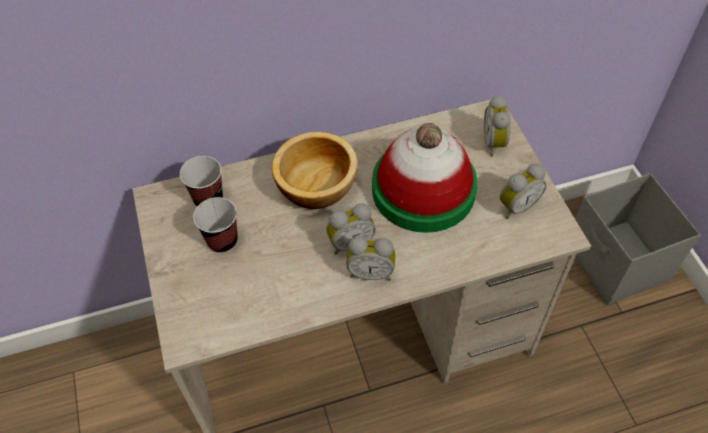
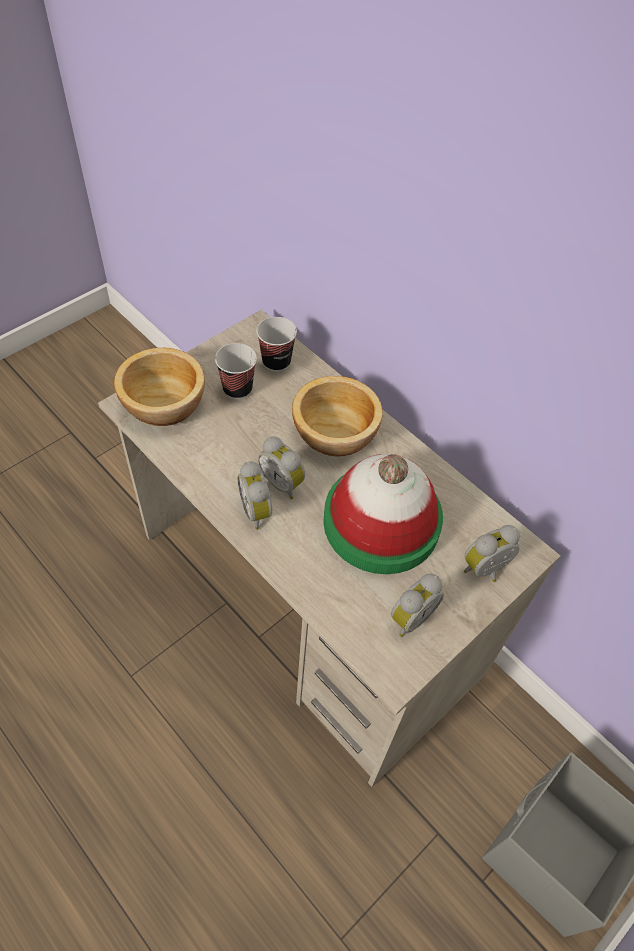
camera: 60 degrees right, 0 degrees up
(204, 307) = (165, 403): none -> bowl
(516, 206) = (409, 616): alarm clock -> alarm clock turned 75 degrees counterclockwise

